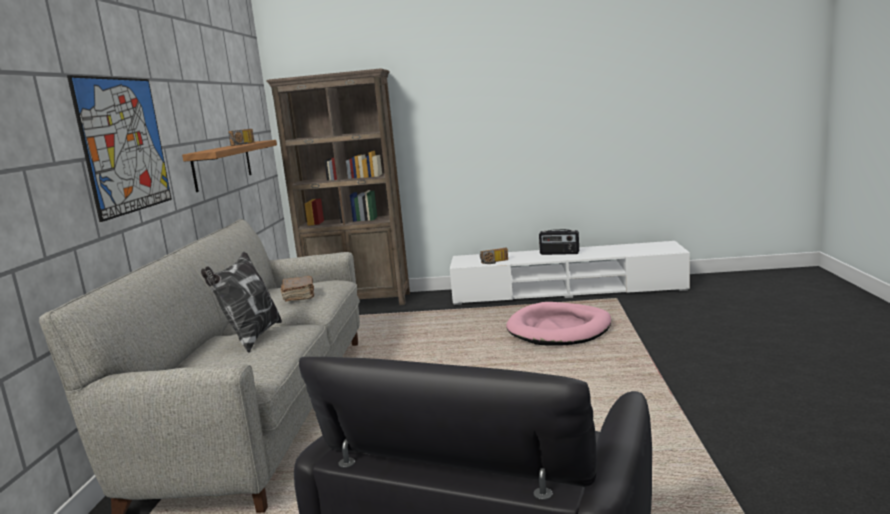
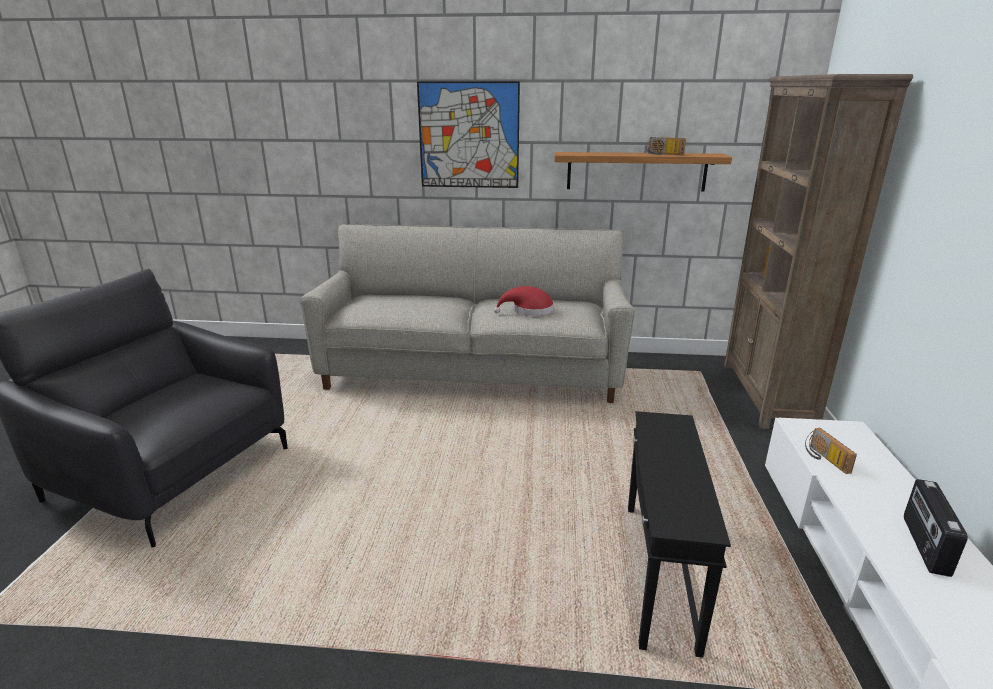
camera: 90 degrees right, 10 degrees up
(251, 338) = (427, 305): pillow -> none
(299, 296) = (529, 310): brown book -> red hat
(559, 329) = (658, 572): pink dog bed -> black side table

